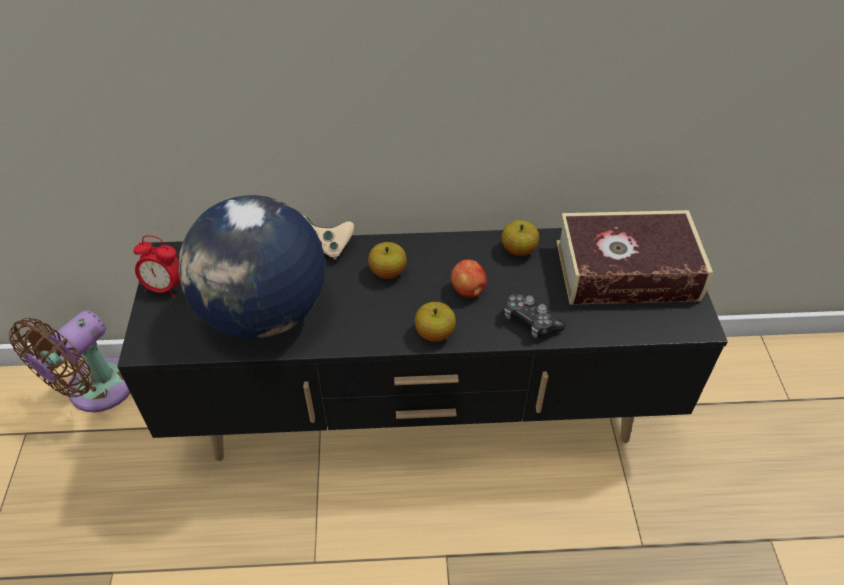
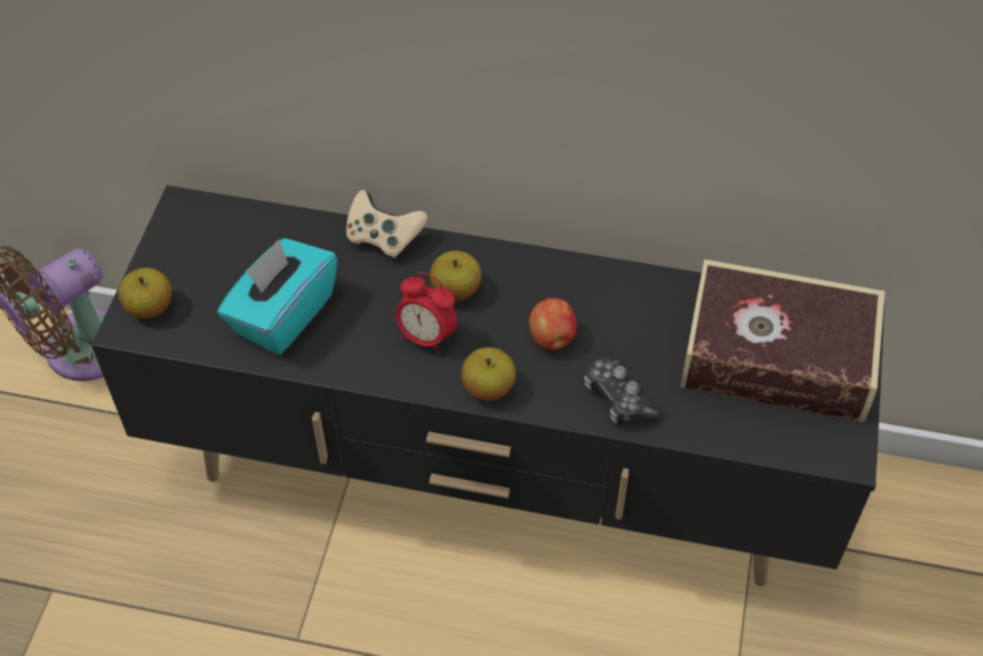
camera: 15 degrees right, 5 degrees up
(165, 288) = (171, 253): alarm clock -> alarm clock (426, 337)
(264, 314) = (283, 315): globe -> turquoise tissue box
(518, 250) = (641, 295): apple -> apple (150, 308)

